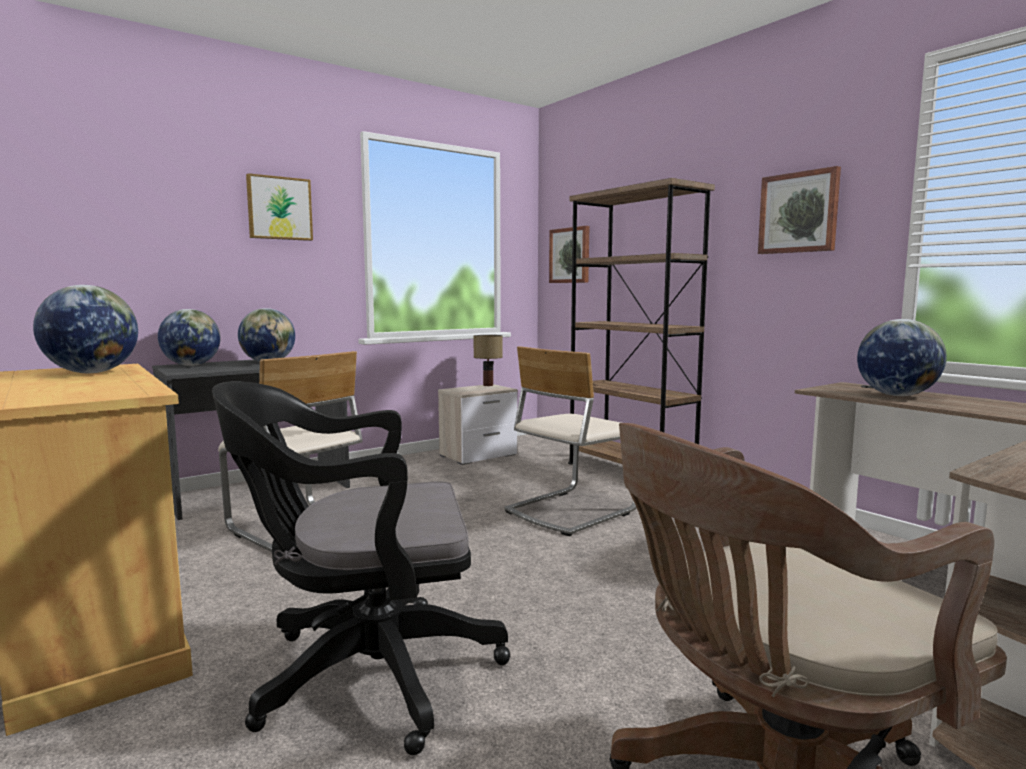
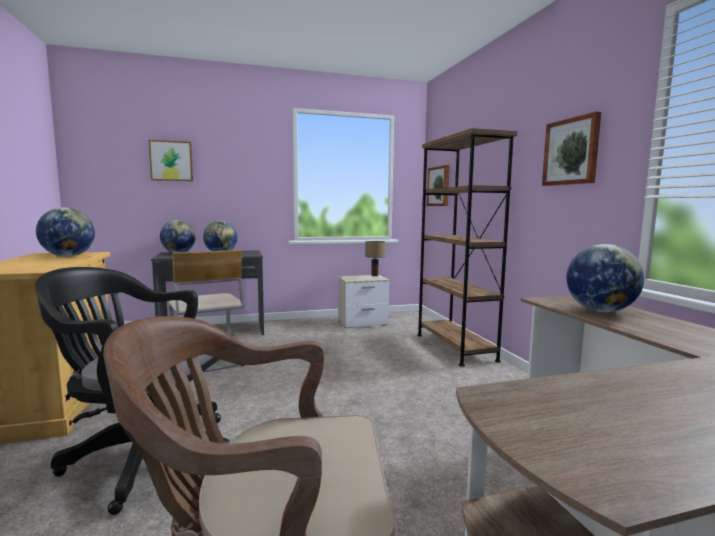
camera: 20 degrees right, 0 degrees up
(279, 208) = (238, 159): picture -> picture (171, 161)
(571, 510) = (382, 369): beige chair -> none

